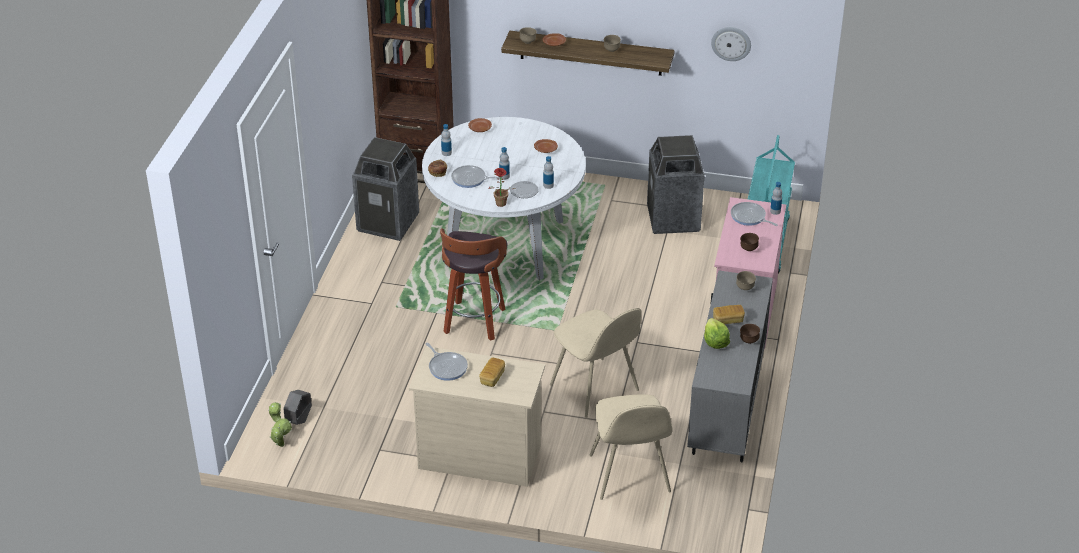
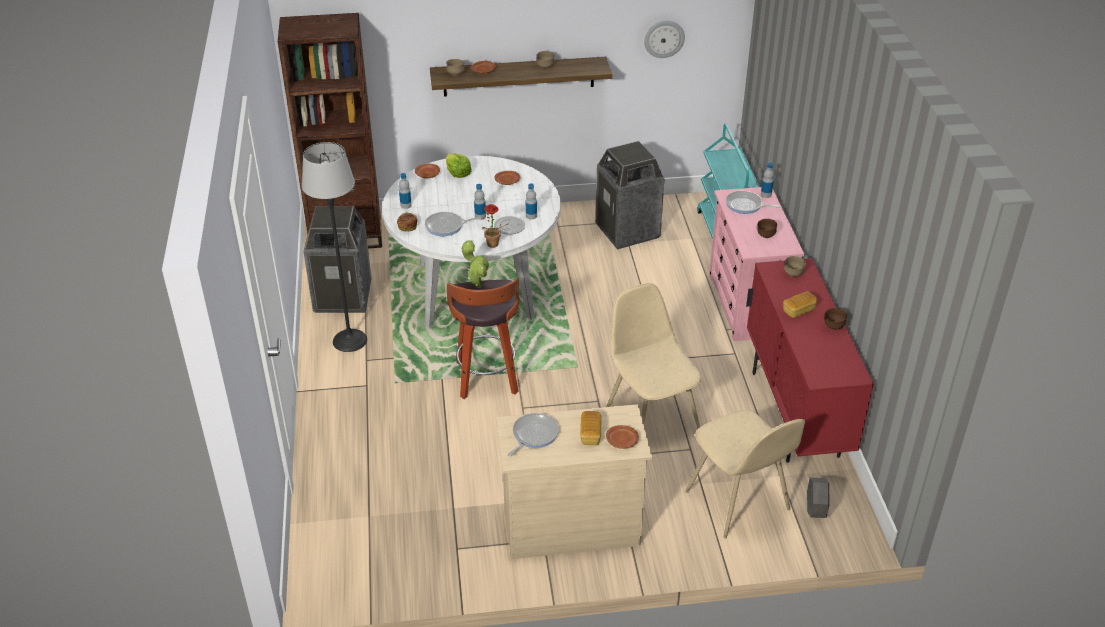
camera: 20 degrees left, 0 degrees up
(280, 443) = (339, 572): potted plant -> potted plant (477, 284)
(299, 420) = (347, 539): grey planter -> grey planter (815, 512)
(376, 262) = (350, 340): none -> floor lamp
(447, 367) = (533, 435): frying pan -> frying pan turned 90 degrees counterclockwise
(514, 389) = (622, 441): none -> brown plate
(595, 389) = (650, 418): beige chair -> beige chair turned 150 degrees counterclockwise
(715, 341) = (801, 336): lettuce -> lettuce (457, 173)
(725, 417) = (794, 414): grey cabinet -> red cabinet

